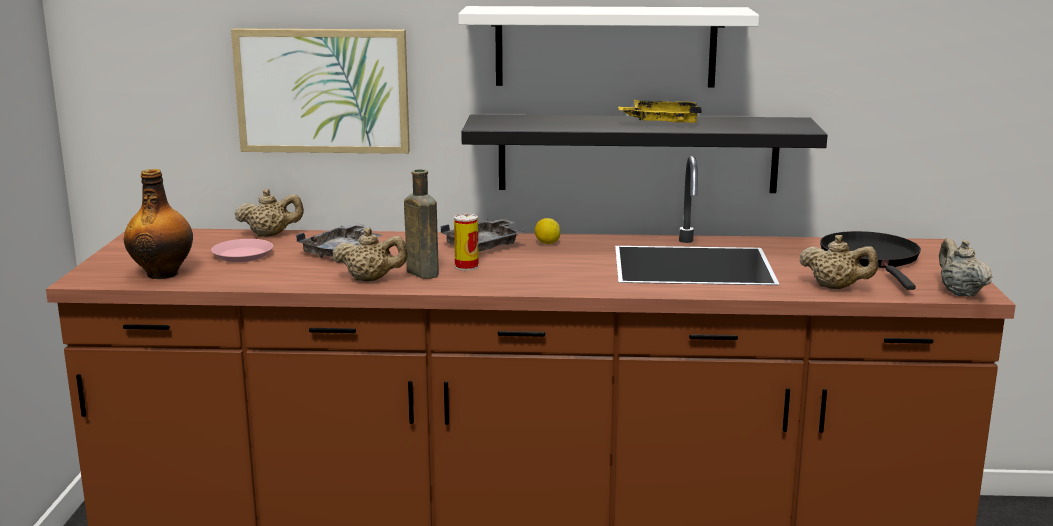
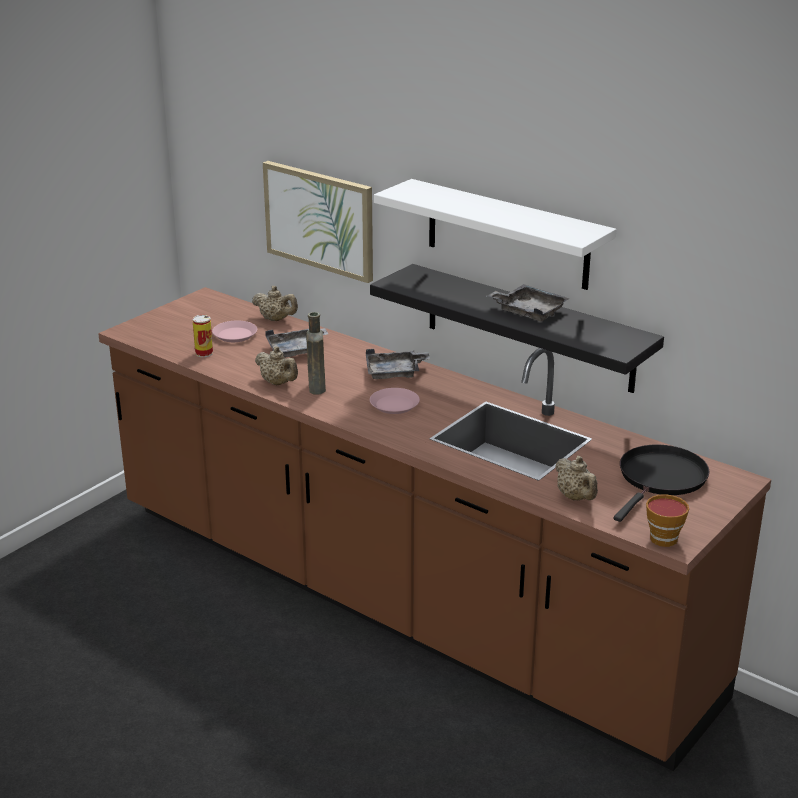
camera: 35 degrees right, 10 degrees up
(163, 273) = (171, 339): bottle -> none
(466, 266) = (353, 390): can -> can (204, 353)
(532, 267) = (394, 405): none -> pink plate
(547, 243) = (441, 383): lemon -> none
(662, 122) = (528, 311): yellow tray -> grey tray
(959, 292) = (664, 537): beige teapot -> cup

